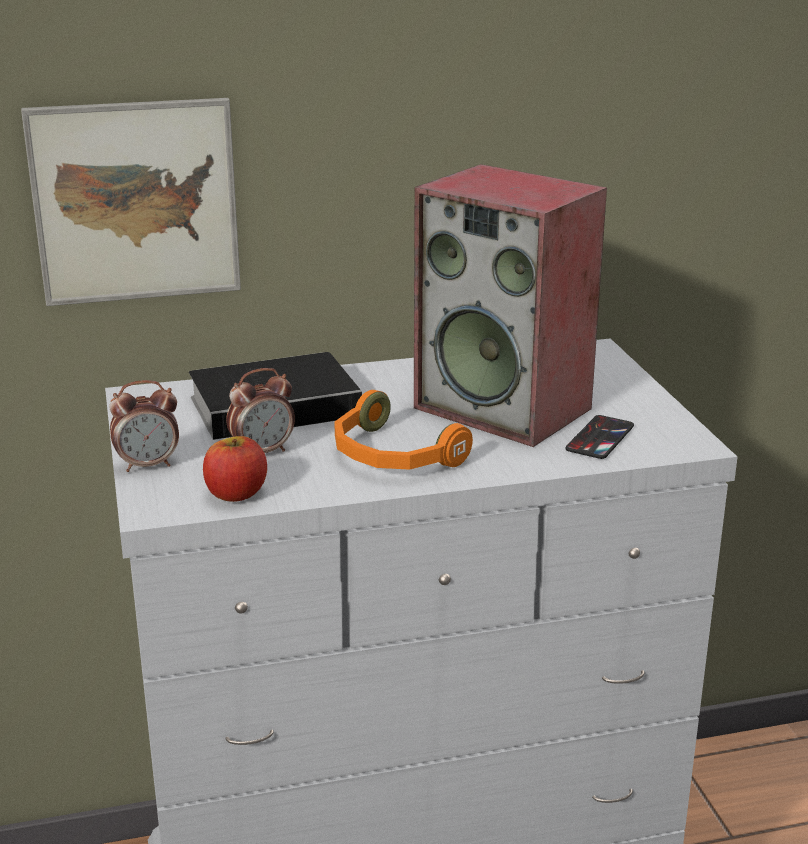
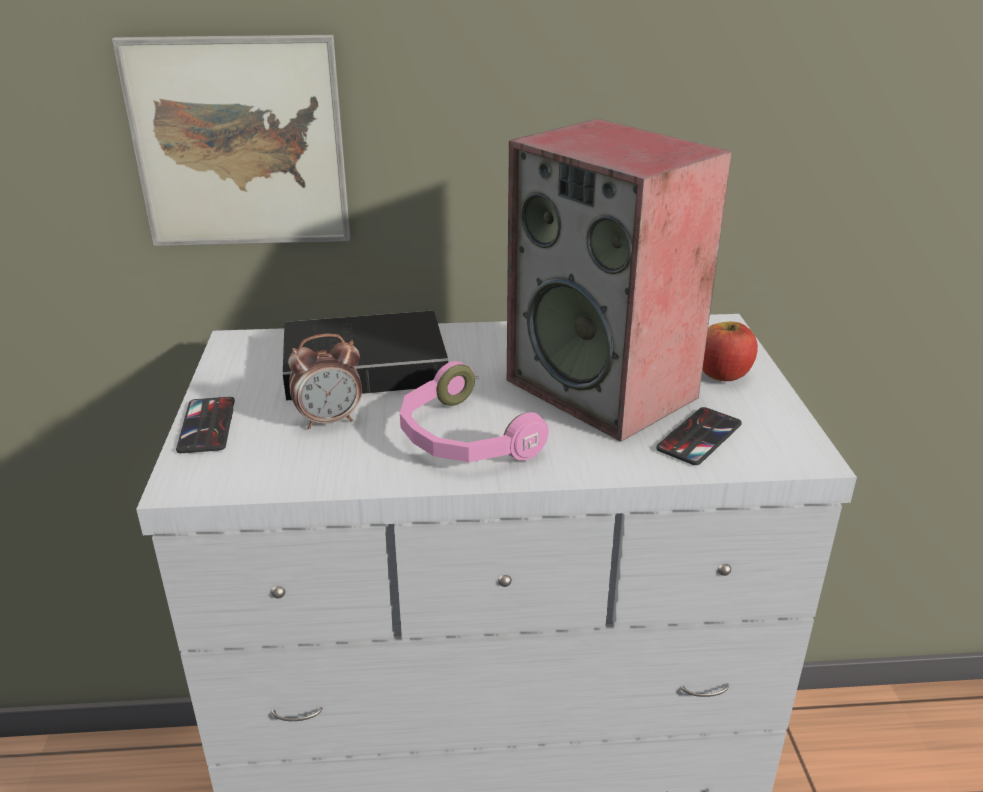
camera: 10 degrees right, 5 degrees up
(148, 465) = (207, 425): alarm clock -> phone
(236, 493) = (278, 471): apple -> apple (723, 374)
(391, 456) = (461, 438): orange headphones -> pink headphones

